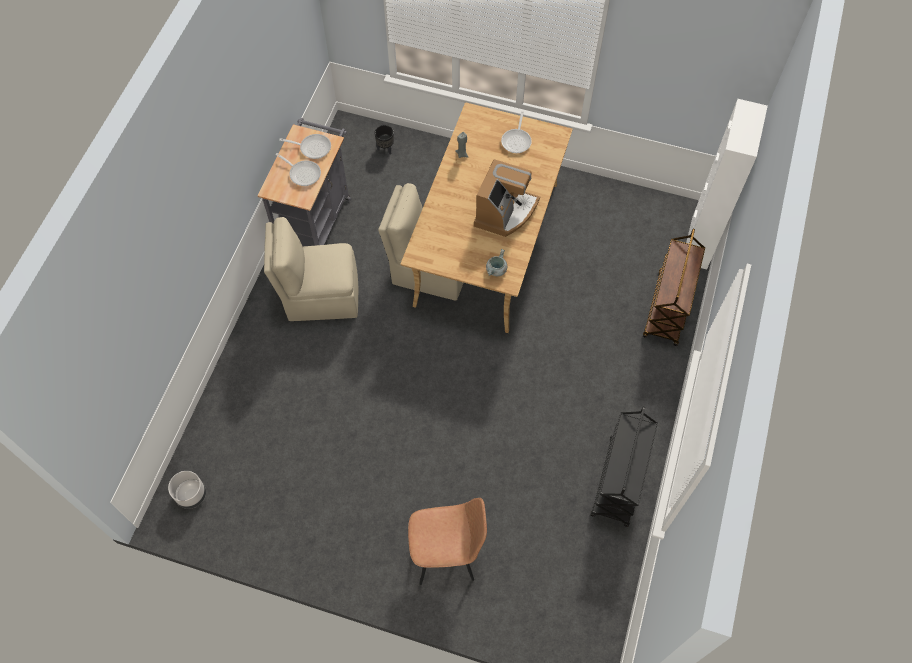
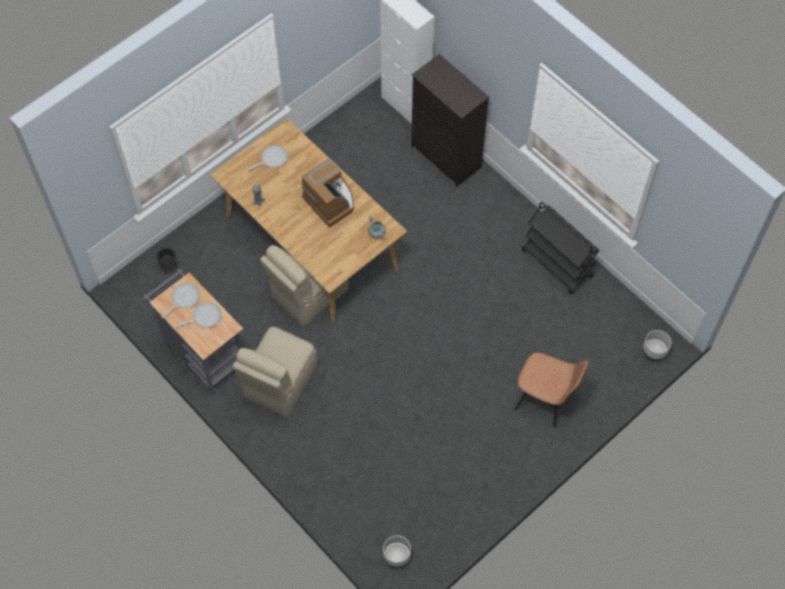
camera: 60 degrees left, 0 degrees up
(447, 552) = (545, 399): brown chair -> brown chair turned 90 degrees clockwise
(517, 140) = (272, 159): frying pan -> frying pan turned 75 degrees counterclockwise
(578, 644) = (654, 351): none -> grey planter
(667, 309) = (446, 157): brown cart -> black dresser

